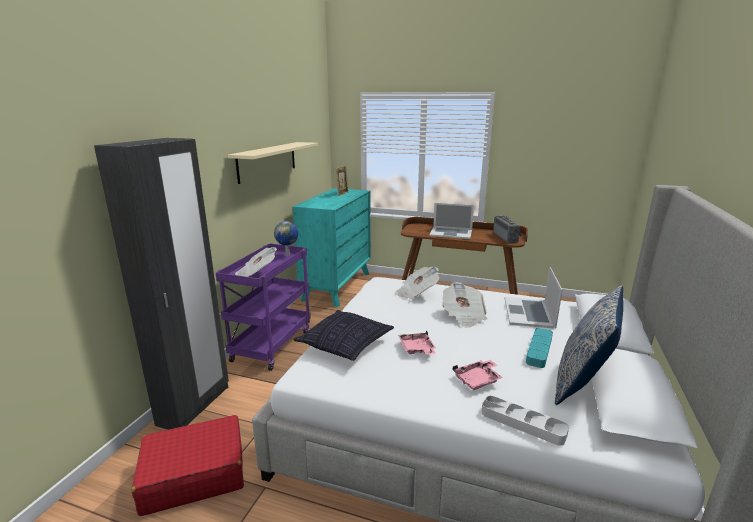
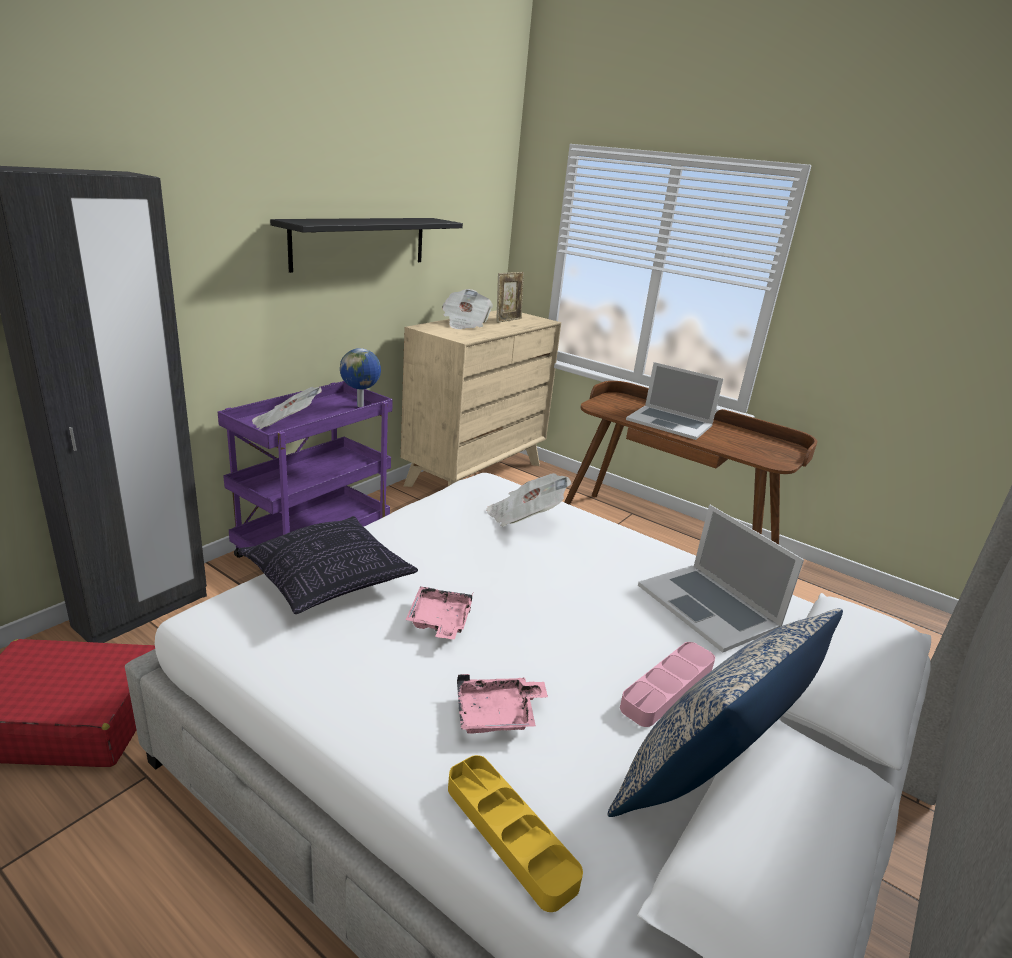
camera: 15 degrees right, 5 degrees up
(267, 161) = (360, 242): beige shelf -> black shelf
(337, 286) = (475, 474): turquoise dresser -> beige dresser
(463, 316) = (575, 581): newspaper -> newspaper (465, 324)
(507, 237) = (769, 451): radio -> none
(522, 423) = (509, 834): grey tray -> yellow tray
(529, 312) = (708, 606): laptop -> laptop turned 60 degrees counterclockwise
(539, 350) = (667, 688): turquoise tray -> pink tray

